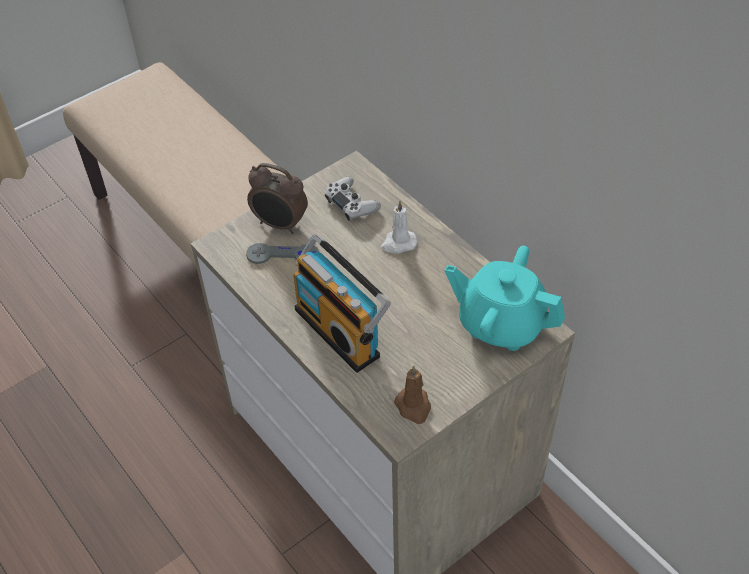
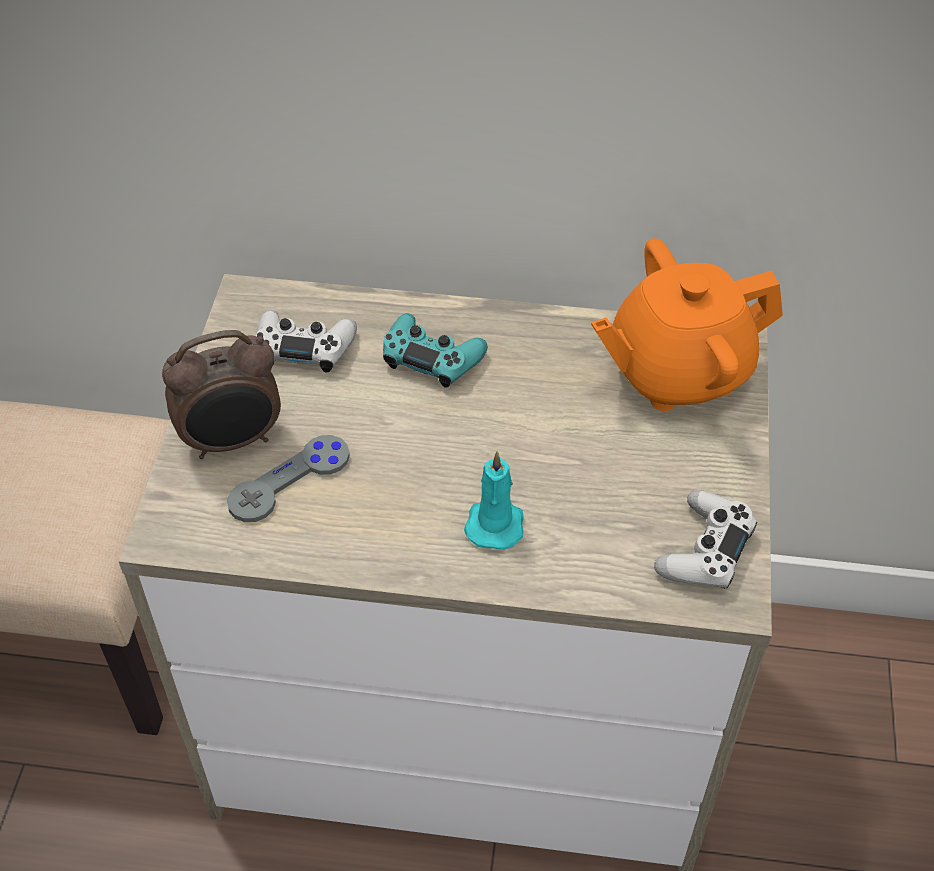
camera: 45 degrees left, 0 degrees up
(341, 330) = (495, 522): radio -> turquoise candle
(398, 243) = (432, 358): white candle -> turquoise game controller
(414, 407) = (705, 550): brown candle -> white game controller
(500, 324) = (677, 372): turquoise teapot -> orange teapot

